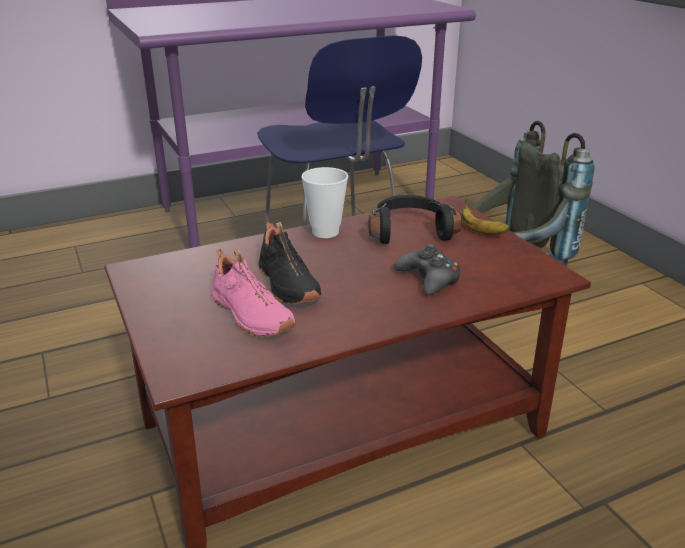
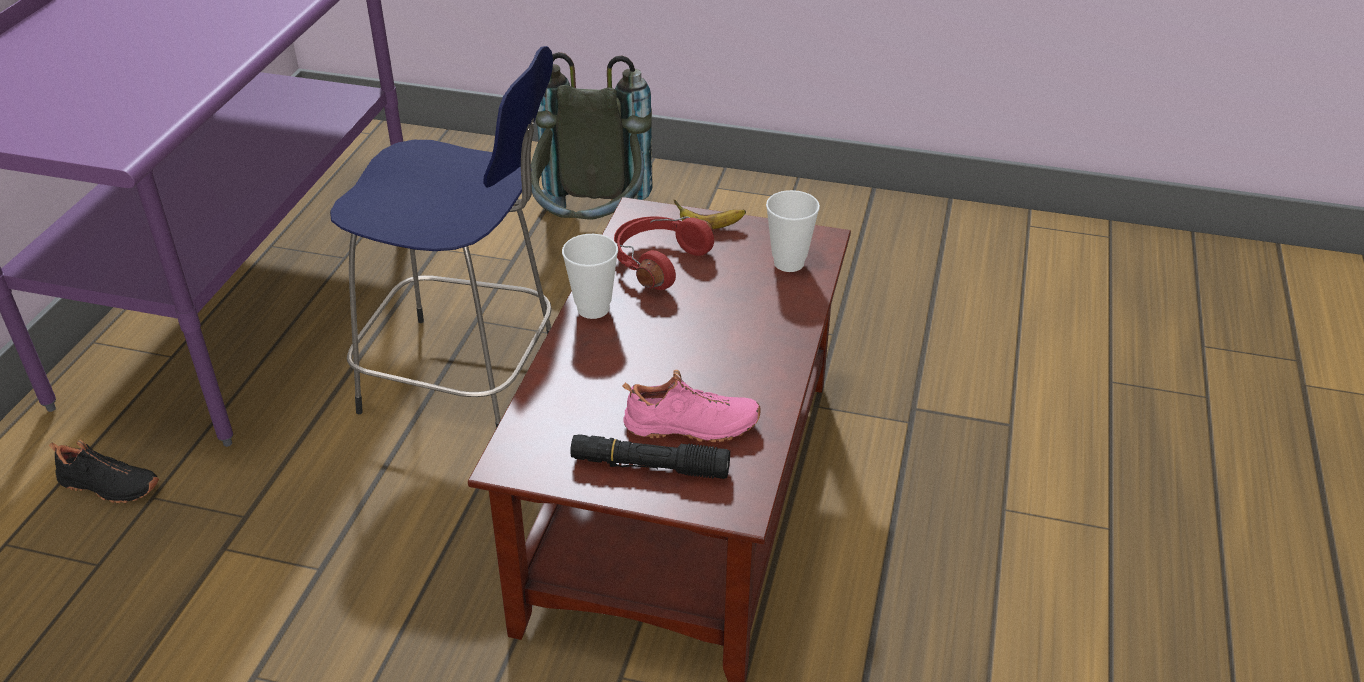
camera: 50 degrees left, 10 degrees up
(186, 317) = (649, 466): none -> black flashlight
(286, 285) = (664, 382): black shoe -> black shoe (108, 487)
(409, 231) = (657, 261): black headphones -> red headphones
(429, 279) = (751, 301): black game controller -> none
(499, 274) = (789, 263): none -> cup

